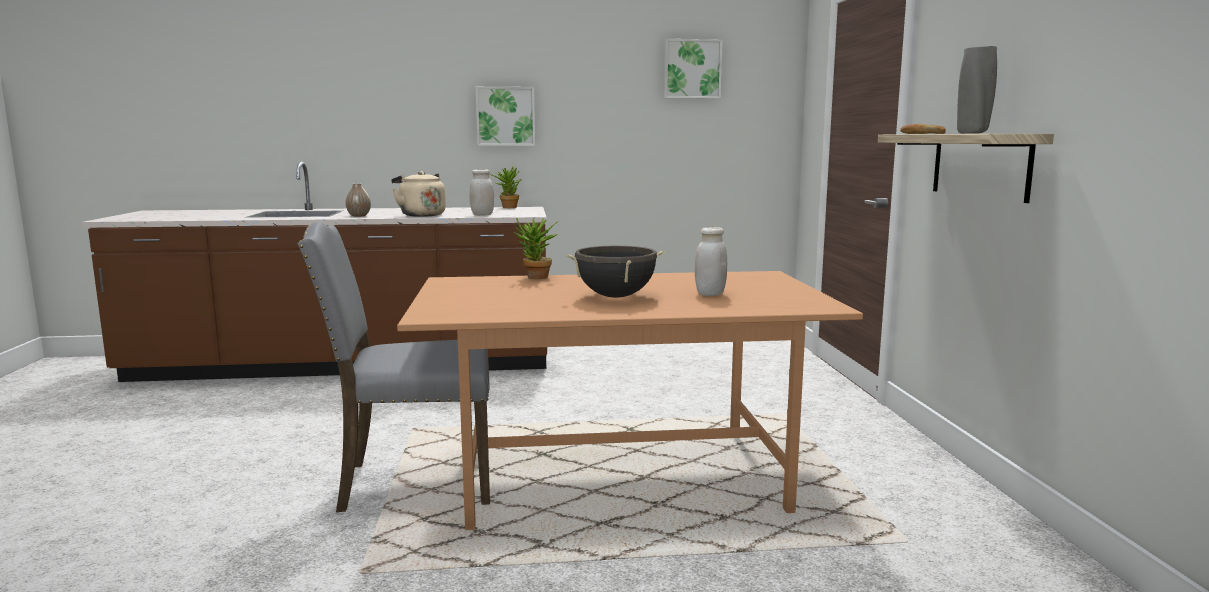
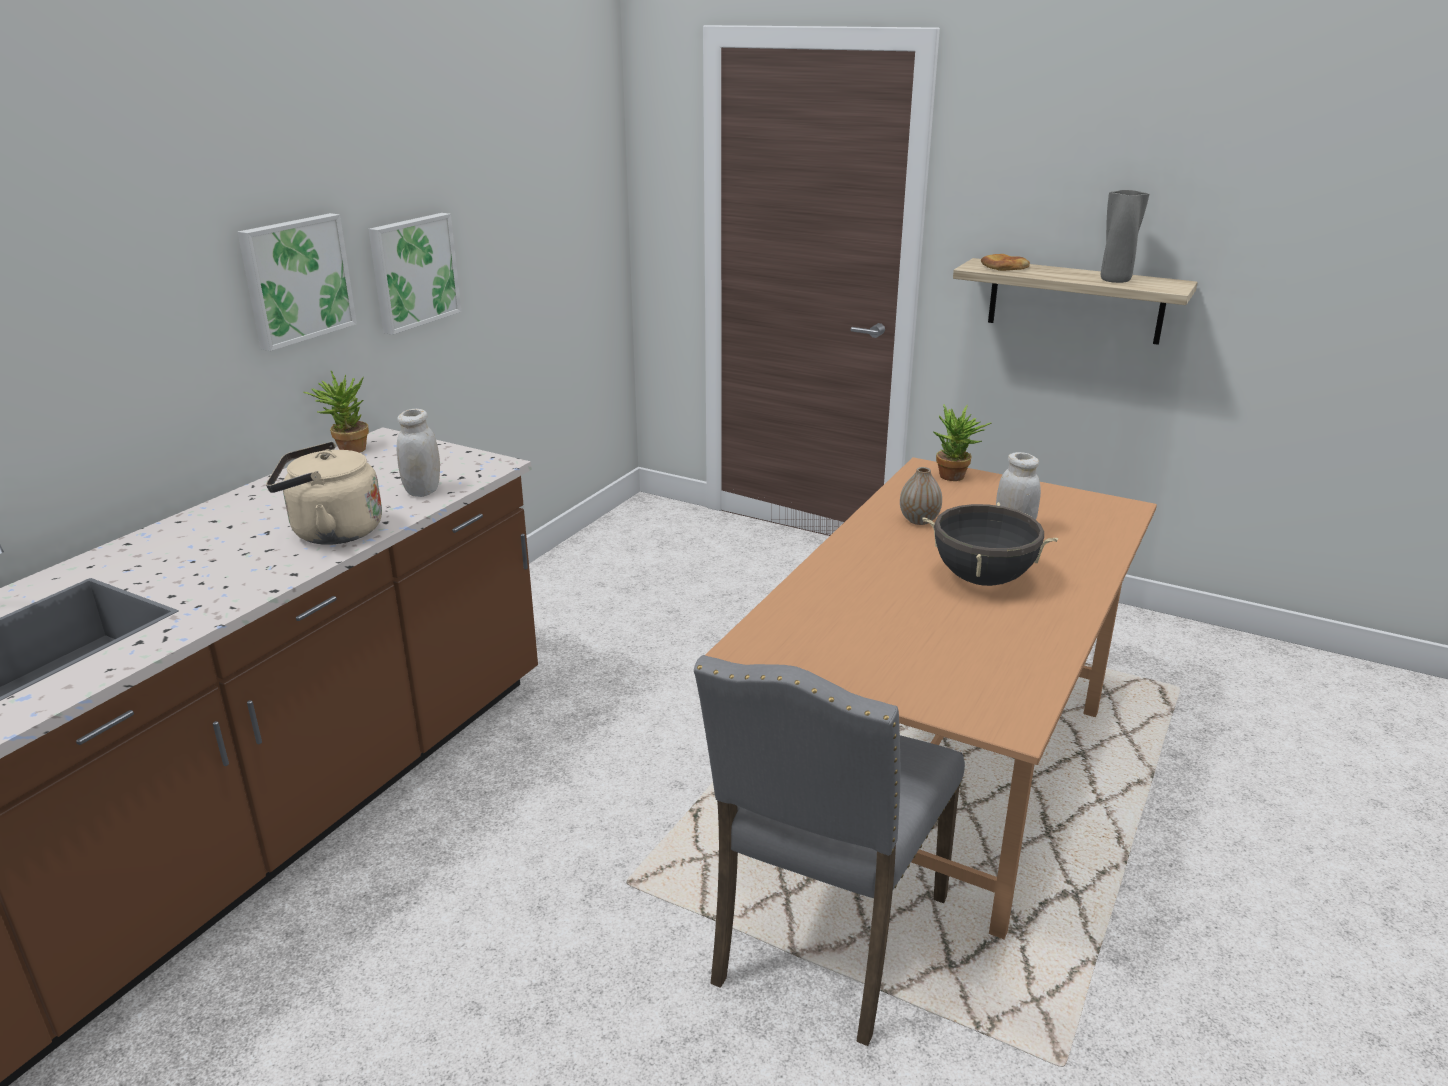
camera: 55 degrees left, 15 degrees up
(359, 216) = (235, 584): vase -> vase (919, 520)
(535, 278) = (809, 587): potted plant -> potted plant (955, 478)
(692, 69) = (522, 143): picture -> picture (412, 271)

